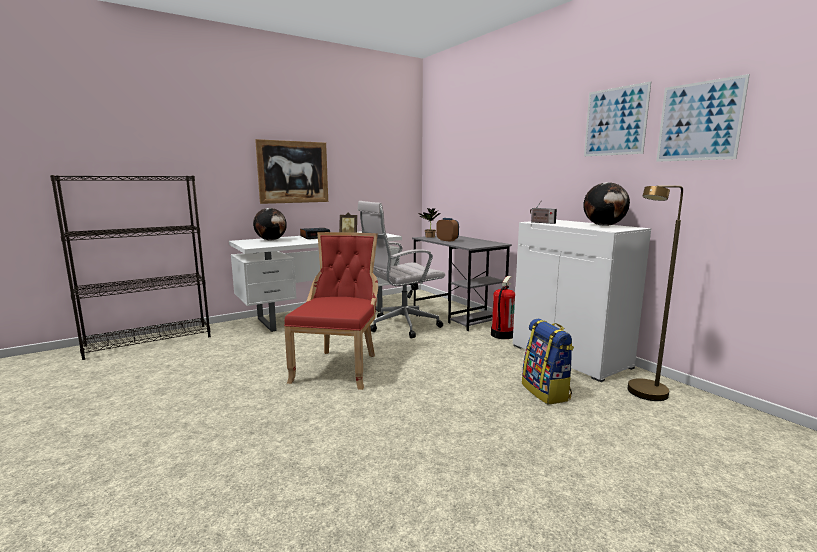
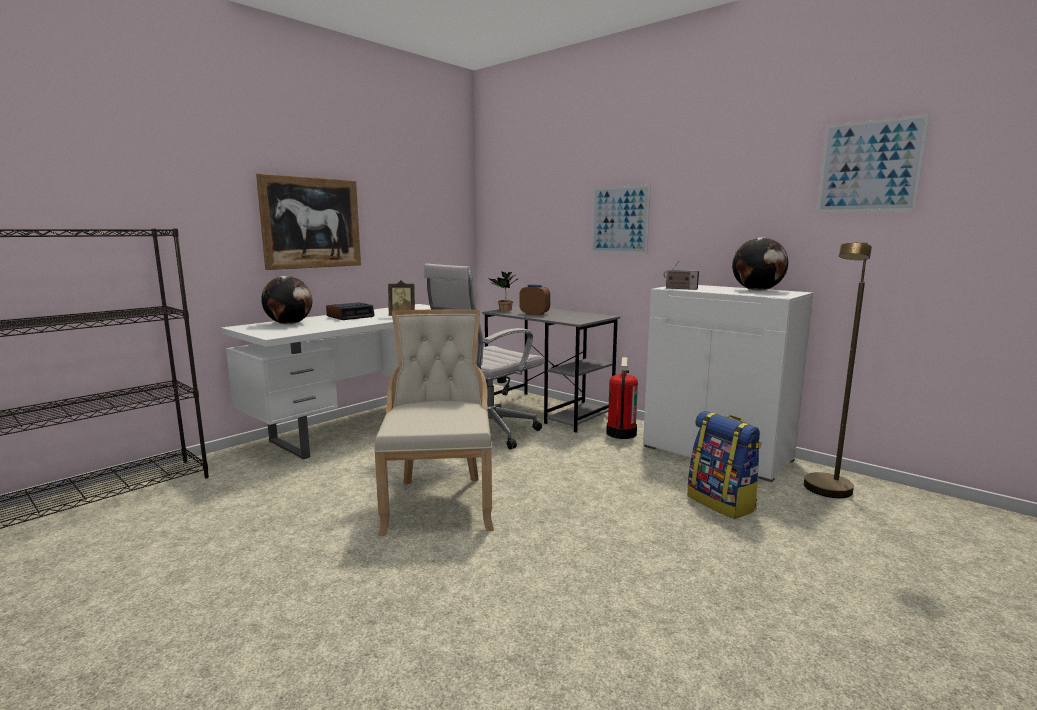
camera: 15 degrees left, 0 degrees up
(339, 367) = (439, 502): red chair -> beige chair
(615, 121) = (761, 163): picture -> picture (619, 220)

